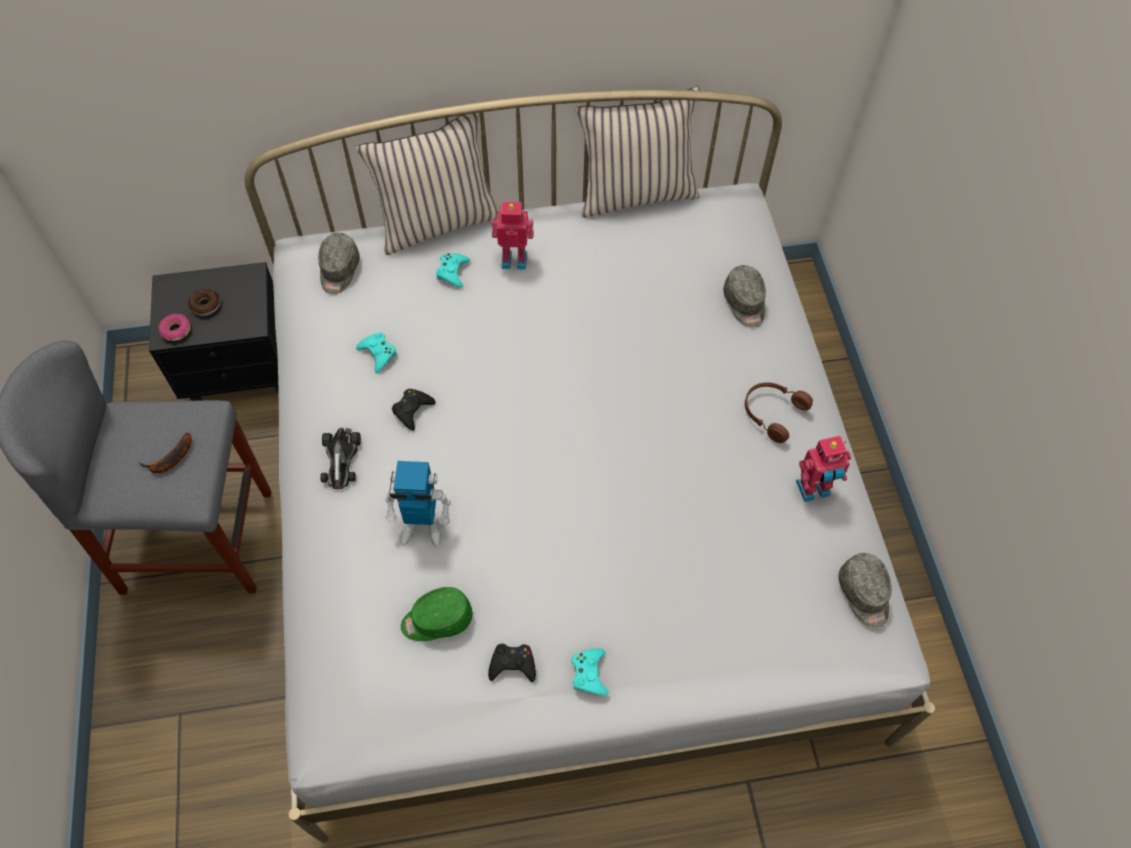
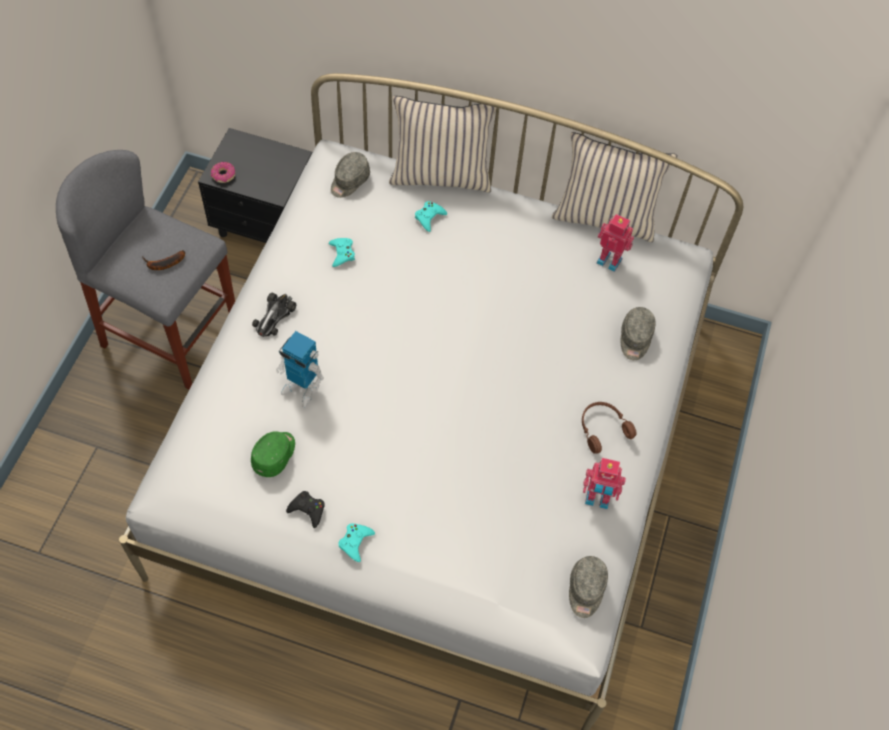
camera: 25 degrees right, 0 degrees up
(206, 305) = (253, 165): donut -> none
(412, 410) = (342, 305): black game controller -> none
(436, 620) = (275, 455): green cap -> green cap turned 105 degrees clockwise
(514, 258) = (480, 227): toy robot -> toy robot (610, 259)

